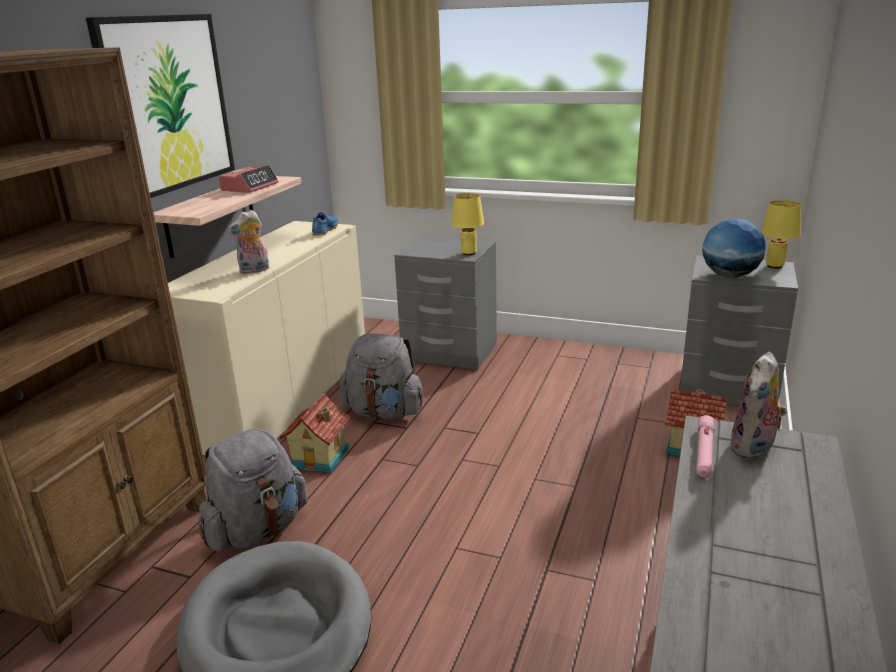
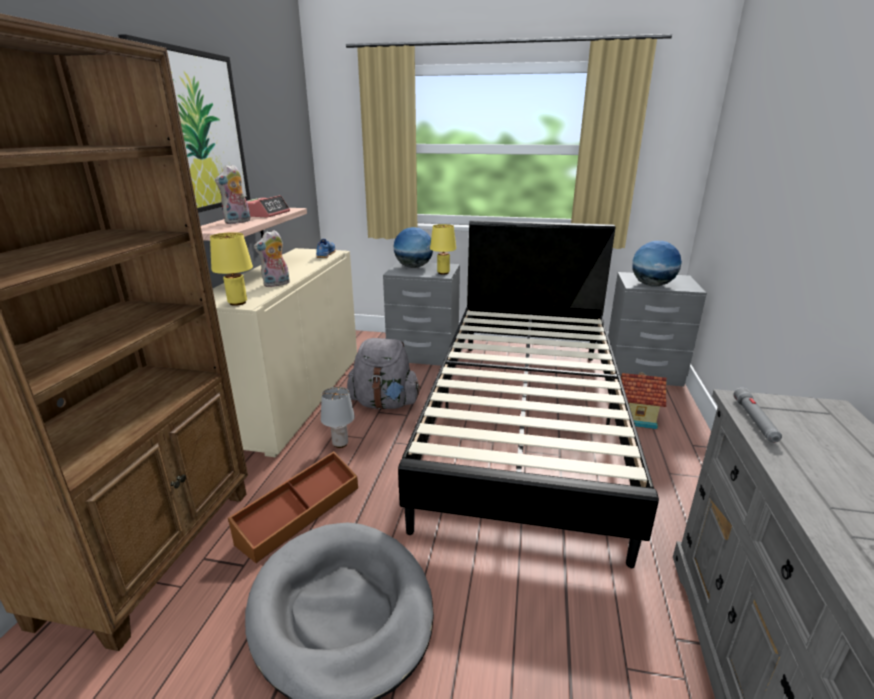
camera: 10 degrees left, 0 degrees up
(257, 530) = (299, 514): grey backpack -> brown storage box
(321, 457) = (340, 444): toy house -> grey table lamp
(436, 244) = (413, 267): none -> globe
(547, 443) = (525, 421): none -> black bed
(704, 453) = (755, 421): pink flashlight -> grey flashlight
(754, 449) = (792, 415): plush toy -> plush toy (238, 222)
(775, 266) = (679, 278): yellow table lamp -> yellow table lamp (238, 303)

